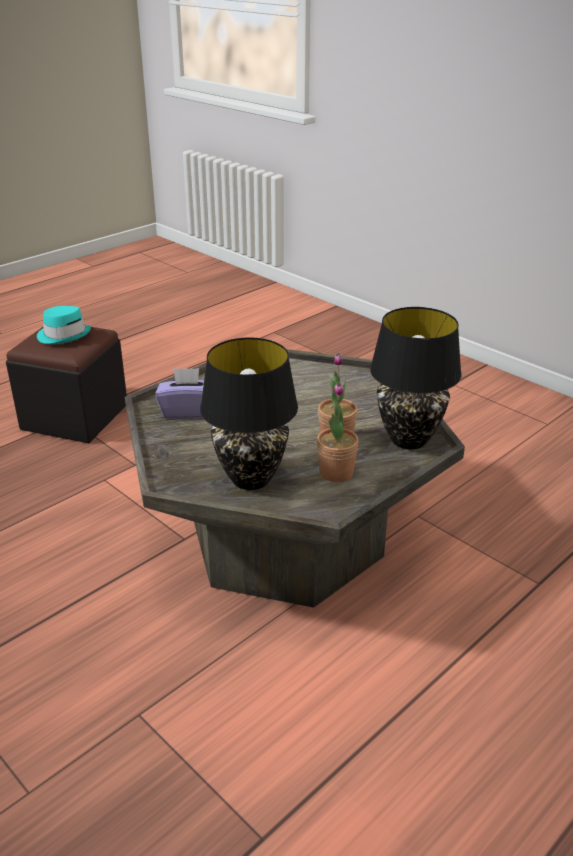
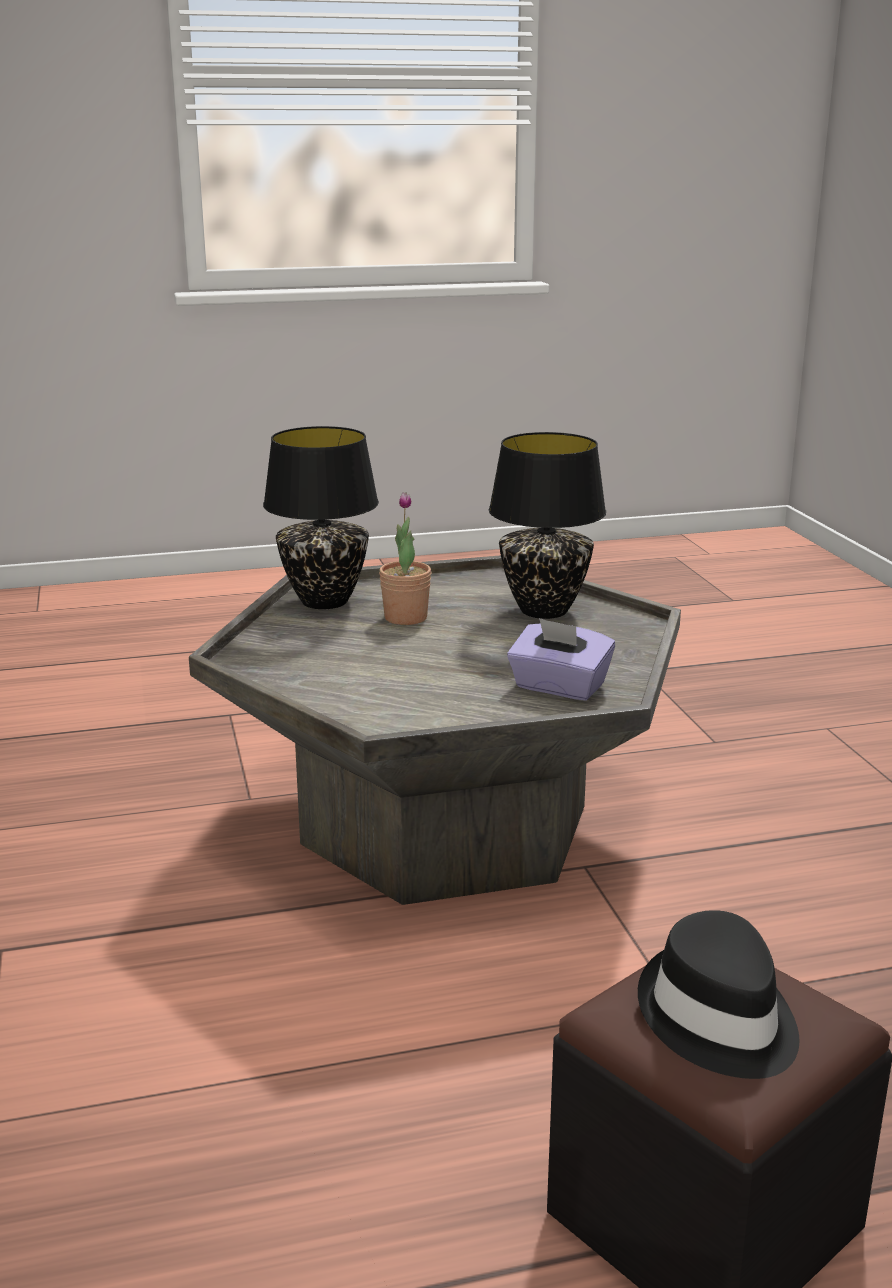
camera: 150 degrees left, 10 degrees down
(64, 335) = (718, 1019): turquoise hat -> black hat
(336, 472) = (446, 596): potted plant -> none

